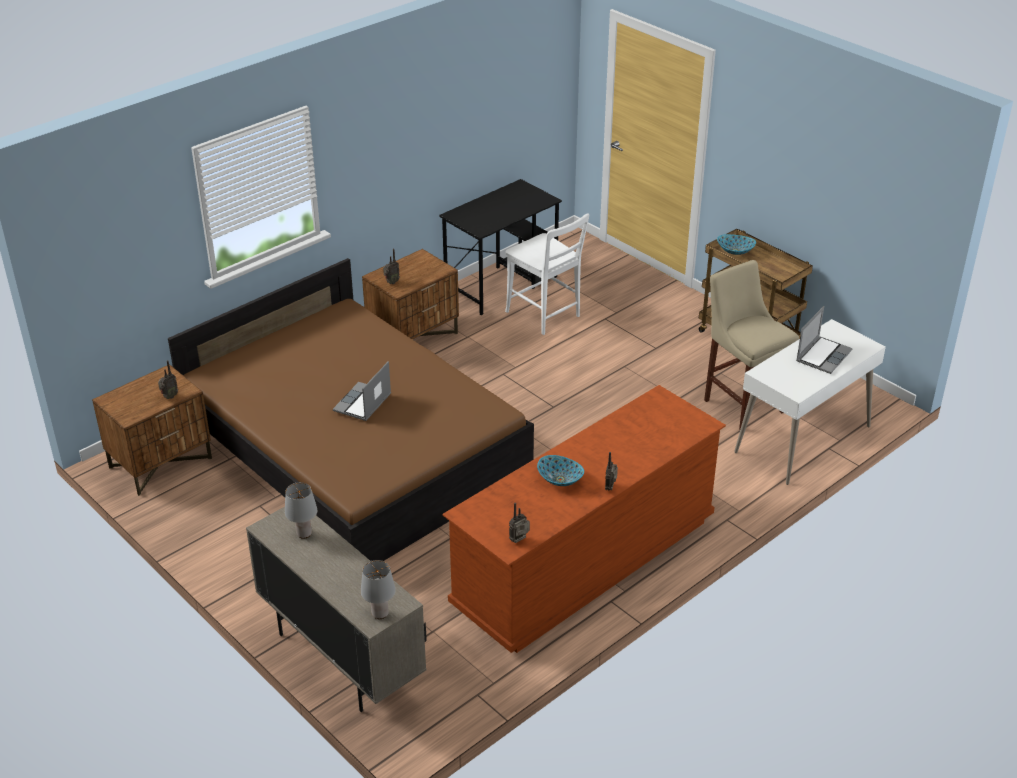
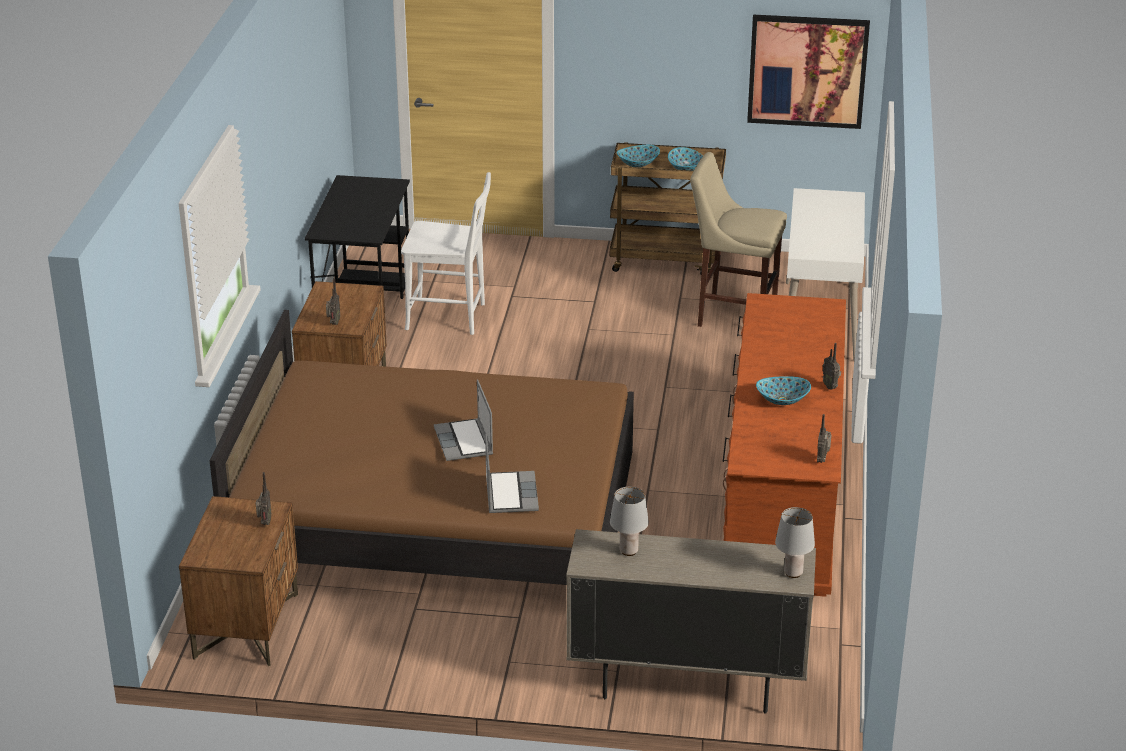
camera: 40 degrees left, 5 degrees down
(766, 270) = (687, 169): none -> bowl
(823, 355) = (829, 219): laptop -> laptop (510, 493)
(886, 222) = (807, 71): none -> picture

